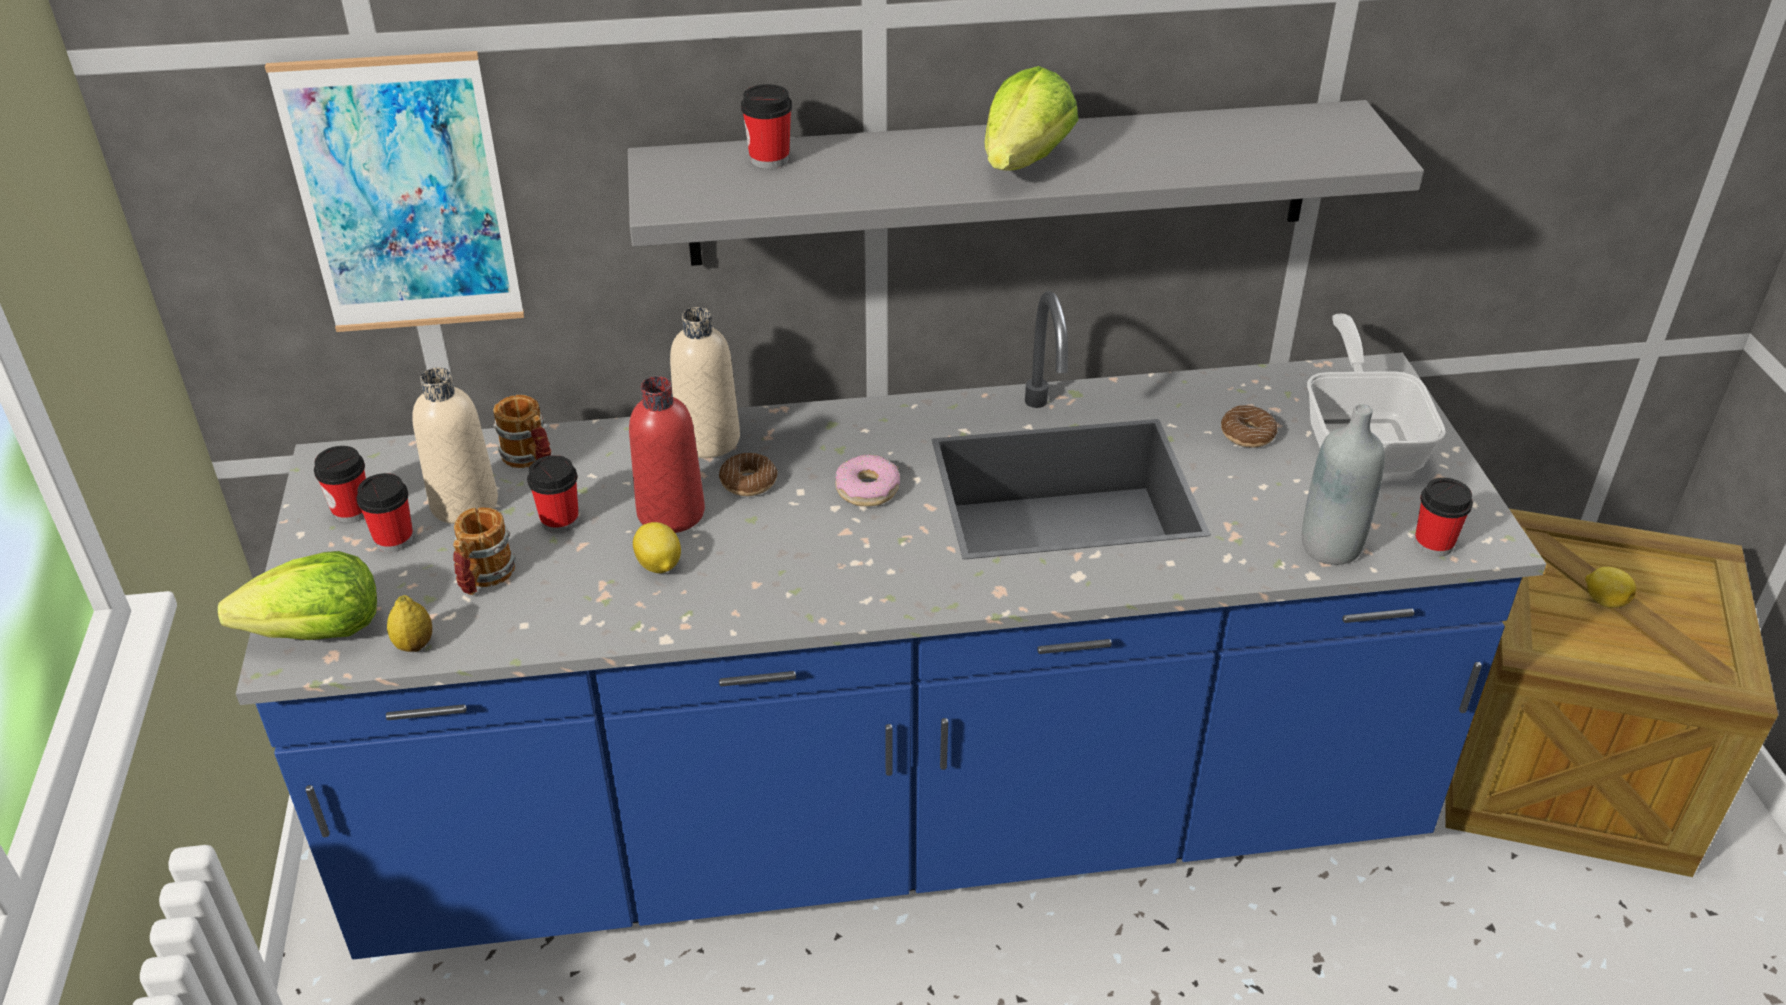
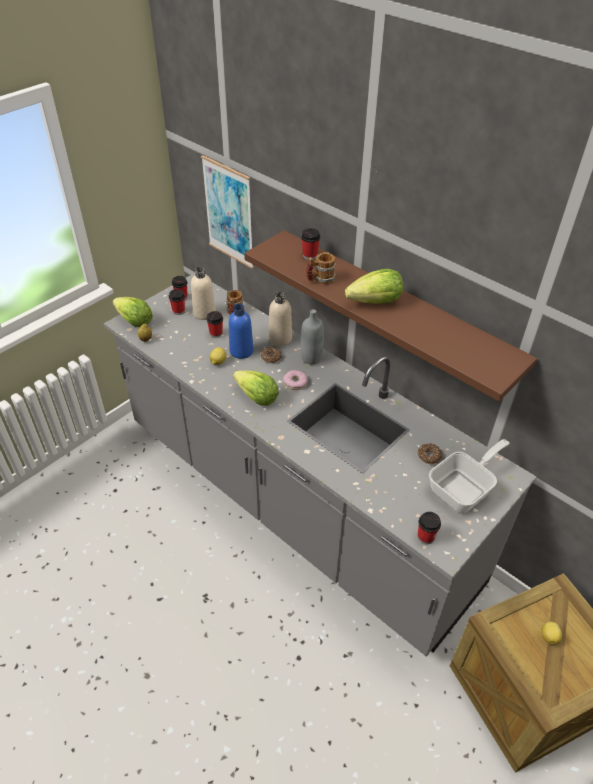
camera: 50 degrees right, 5 degrees up
(483, 578) = (180, 335): mug -> mug (320, 280)
(671, 513) = (241, 351): red bottle -> blue bottle
(844, 565) = (257, 397): none -> lettuce
(893, 817) = (294, 502): blue counter -> grey counter
(1003, 183) = (393, 309): grey shelf -> brown shelf
(1330, 547) = (391, 508): grey bottle -> grey bottle (311, 358)

